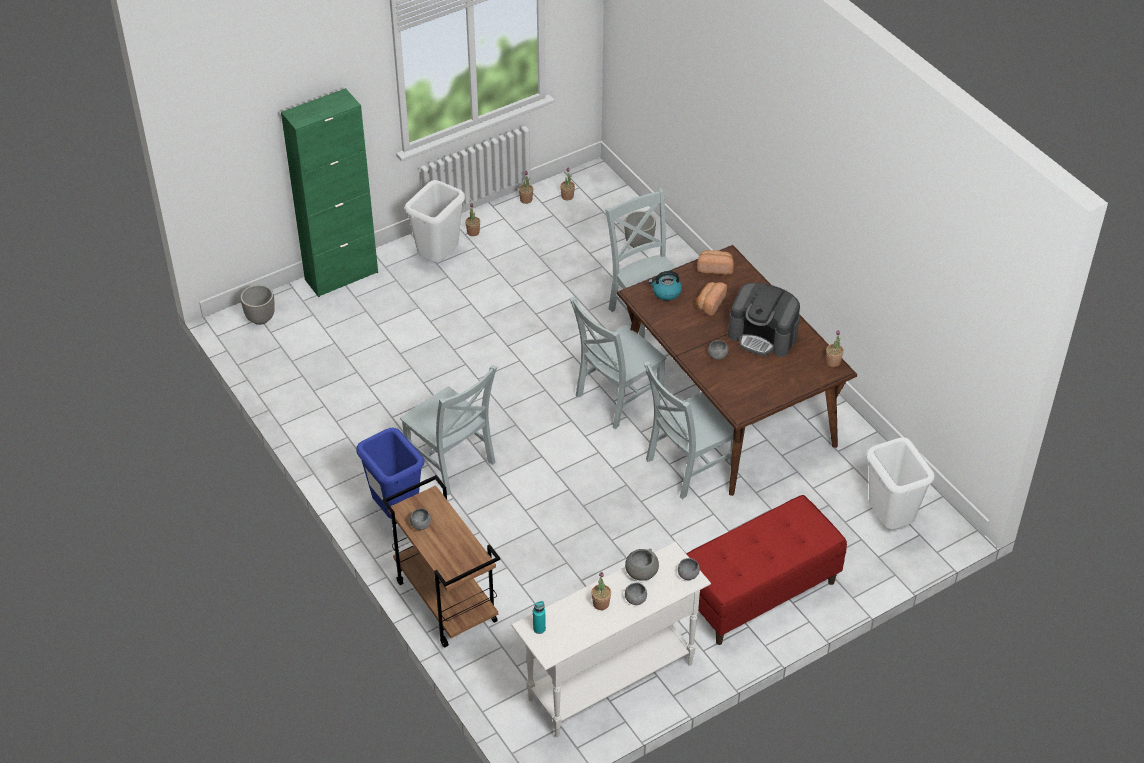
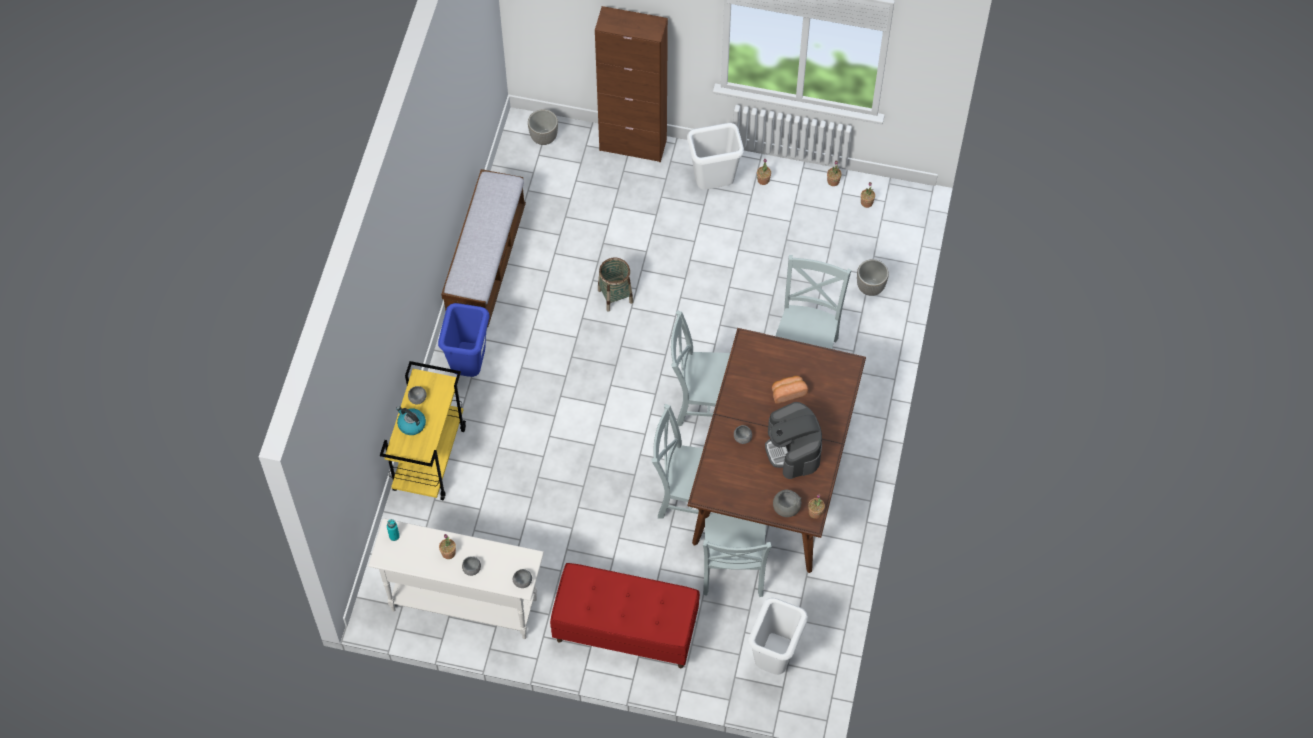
camera: 45 degrees right, 15 degrees up
(319, 432) = (486, 263): none -> bench
(341, 276) = (633, 145): green cabinet -> brown cabinet
(445, 601) = (429, 458): brown cart -> yellow cart
(452, 463) = (543, 359): grey chair -> grey chair (732, 570)
(455, 380) = (615, 296): none -> basket
(641, 573) = (496, 554): grey bowl -> grey bowl (786, 508)
(666, 292) = (769, 357): kettle -> kettle (411, 424)
(715, 268) = (828, 366): bread -> none

